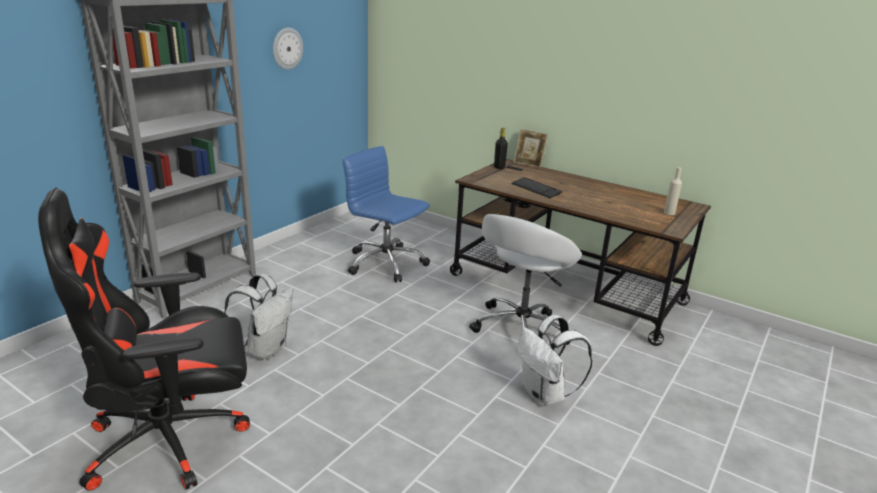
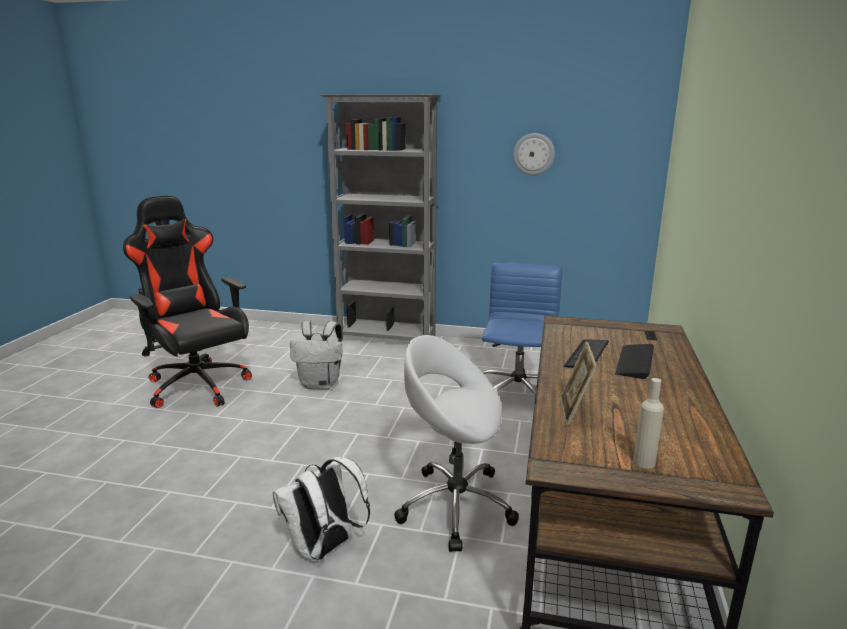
camera: 70 degrees right, 5 degrees down
(499, 167) = (634, 327): black bottle -> none
(528, 164) = (687, 340): picture frame -> picture frame (574, 412)
(552, 182) = (635, 361): none -> keyboard

